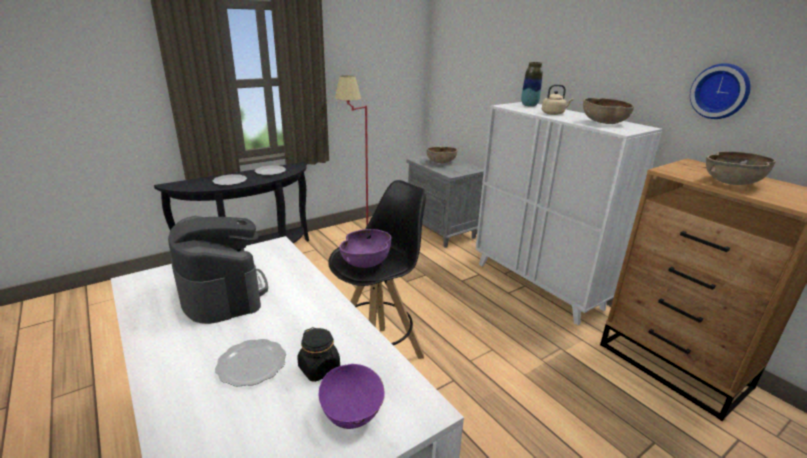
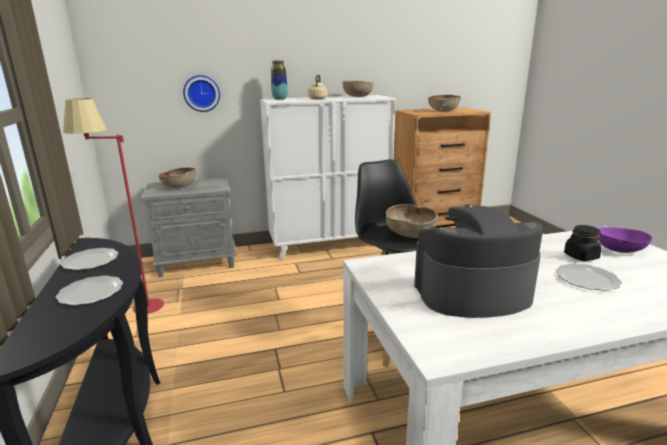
camera: 70 degrees left, 5 degrees down
(366, 262) = (410, 234): purple bowl -> brown bowl
(721, 91) = (401, 65): wall clock -> wall clock (201, 93)

